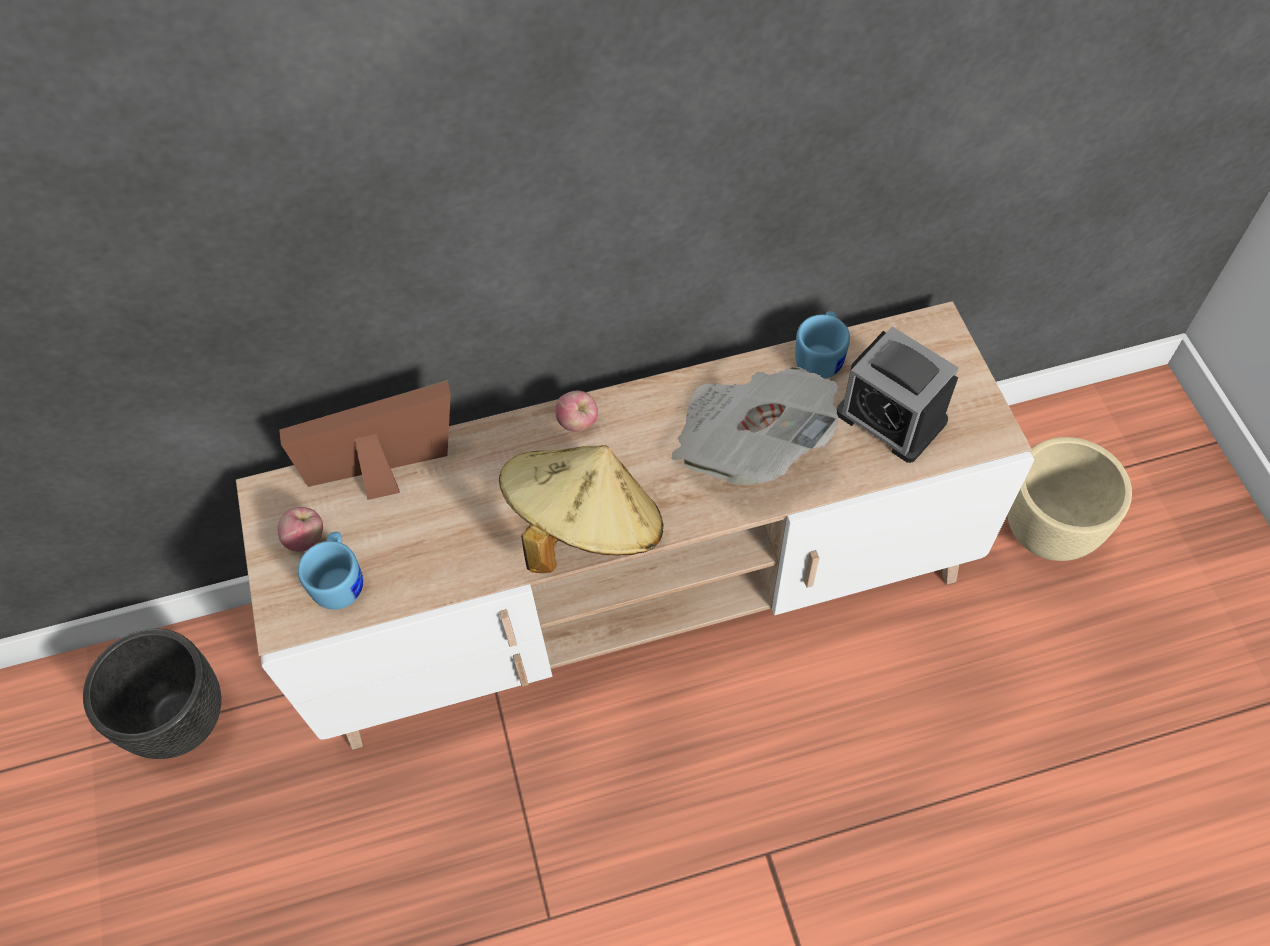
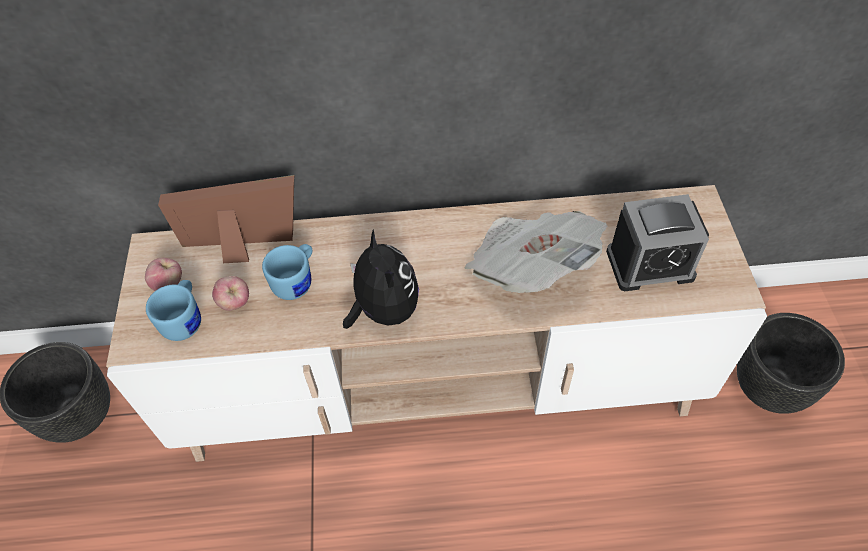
camera: 10 degrees right, 5 degrees down
(578, 422) = (398, 231): apple -> apple (235, 303)
(584, 527) = (384, 310): beige hat -> plush toy
(821, 357) = (601, 211): blue mug -> blue mug (297, 281)
(891, 417) = (650, 264): alarm clock -> alarm clock turned 60 degrees counterclockwise
(1046, 532) = (766, 389): beige planter -> black planter

